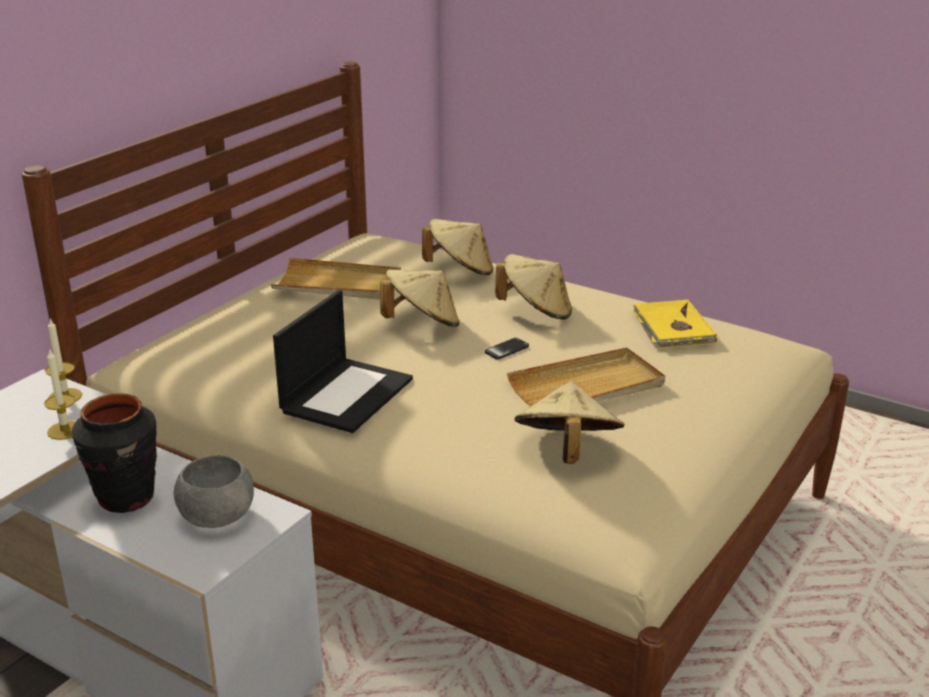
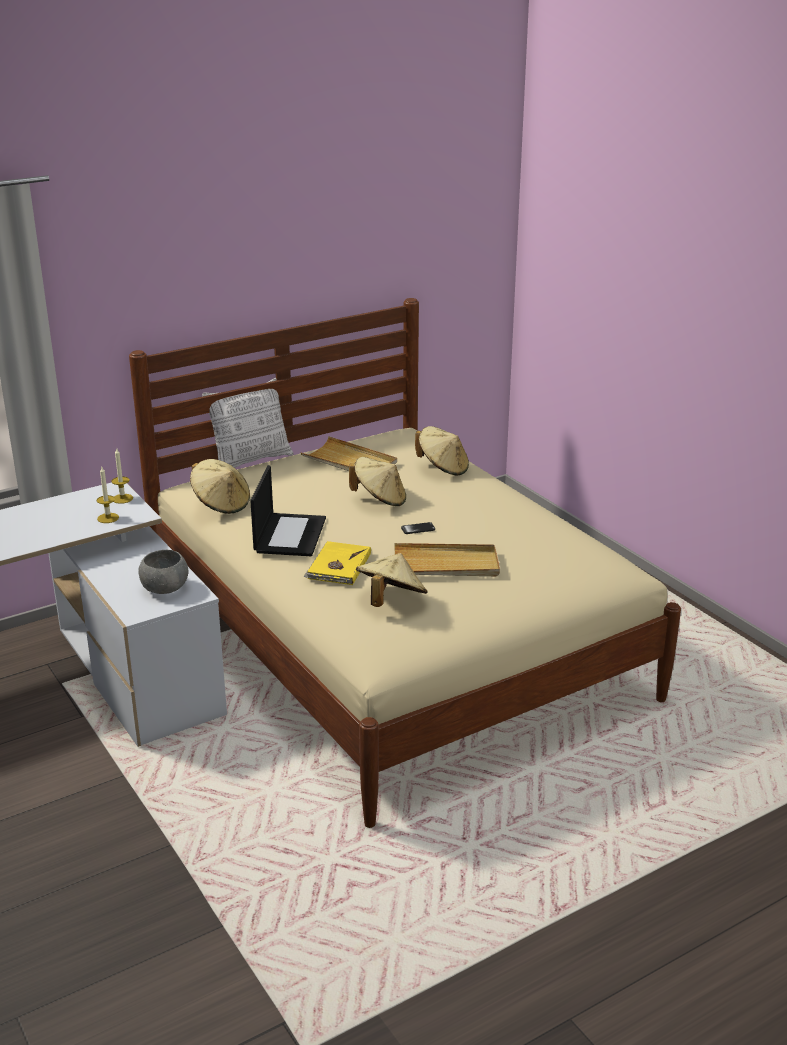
camera: 25 degrees right, 0 degrees up
(126, 498) = (125, 566): black vase -> none
(197, 309) = (251, 460): none -> pillow
(347, 394) = (289, 534): laptop -> laptop turned 45 degrees counterclockwise
(536, 311) = (465, 508): beige hat -> beige hat (221, 504)
(672, 328) = (549, 540): yellow book -> yellow book (338, 566)

